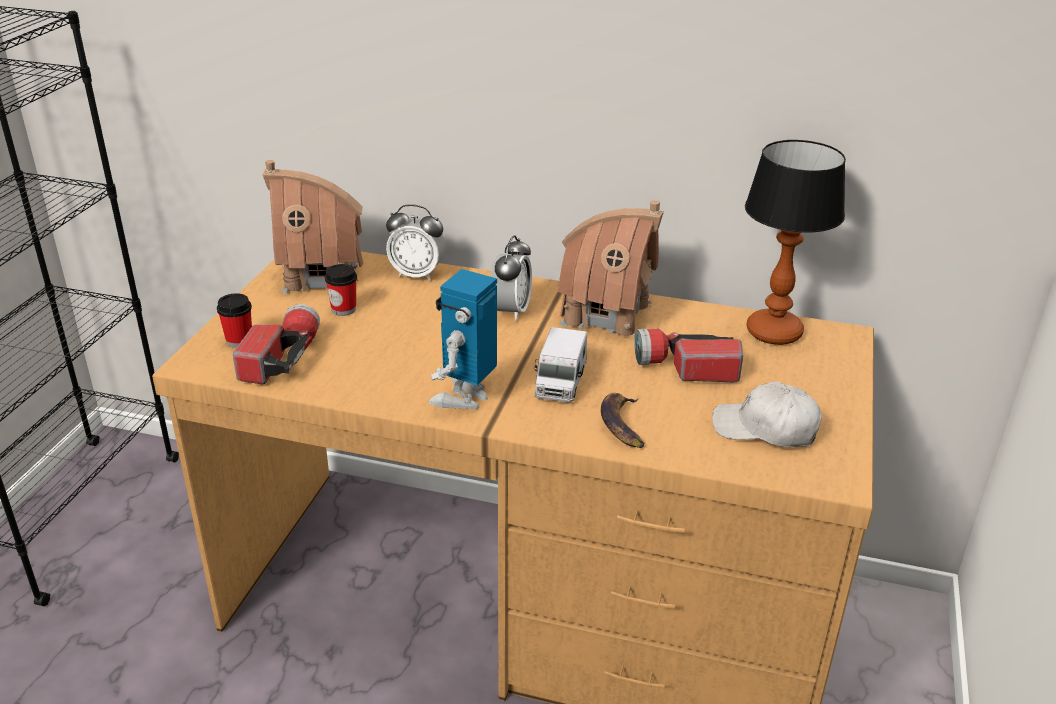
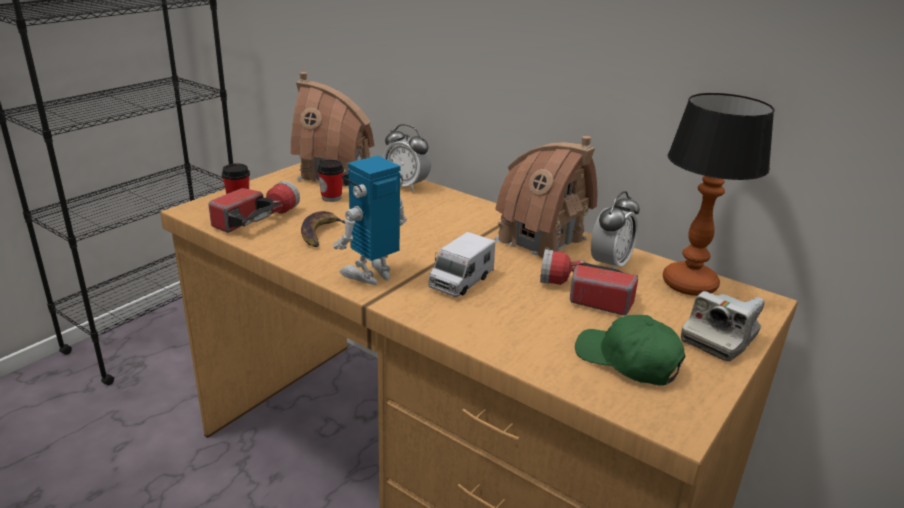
camera: 20 degrees right, 5 degrees down
(511, 311) = (460, 223): alarm clock -> alarm clock (610, 264)
(622, 424) = (490, 325): banana -> banana (321, 233)
(765, 429) = (628, 361): white cap -> green cap
(829, 385) = (719, 338): none -> camera

